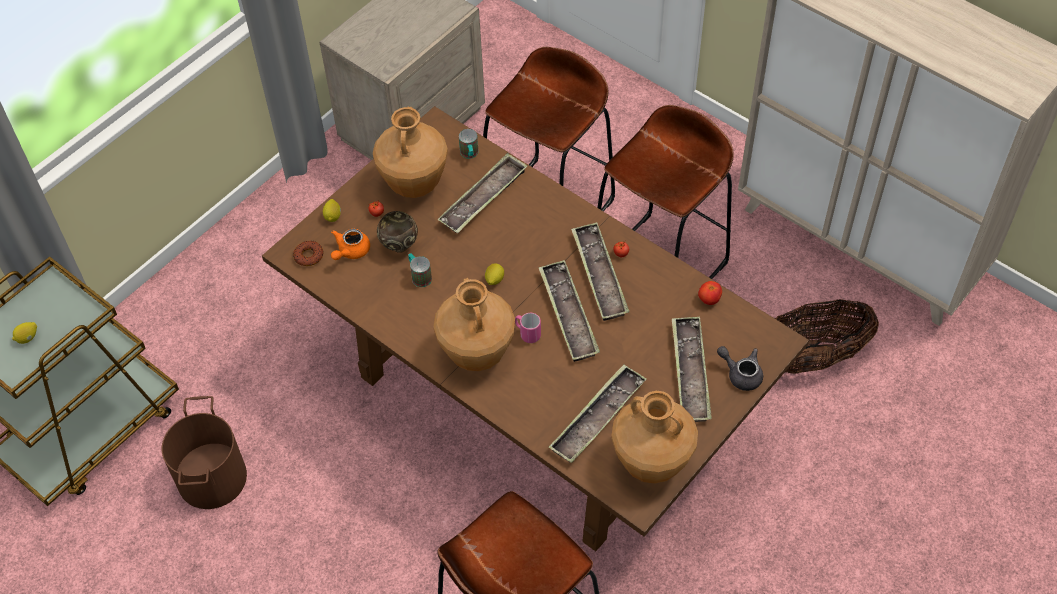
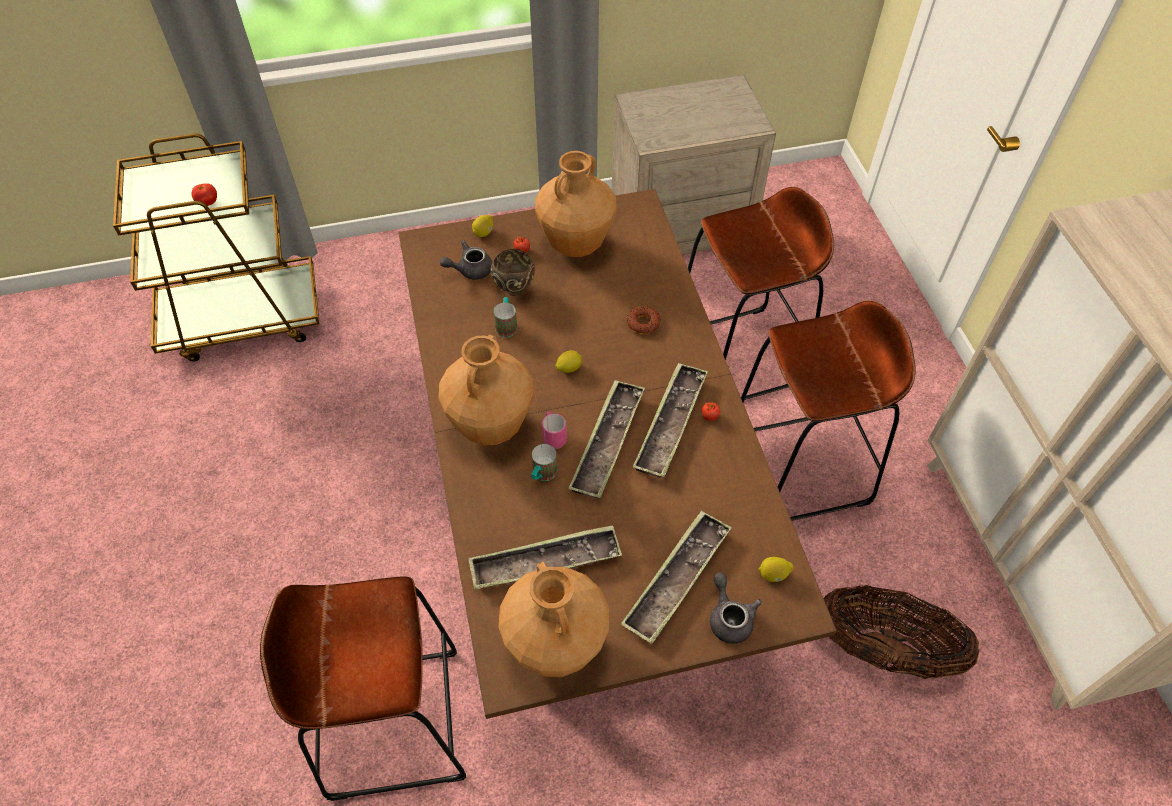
camera: 35 degrees right, 0 degrees up
(27, 338) = (171, 194): lemon -> lemon (773, 574)
(213, 477) = (289, 410): brown bucket -> none
(308, 256) = (433, 253): donut -> donut (643, 323)
(350, 251) = (470, 270): orange teapot -> grey teapot
(470, 155) = (647, 246): mug -> mug (542, 475)
(483, 198) = (626, 290): tray -> none
(709, 299) = (761, 517): tomato -> tomato (208, 203)

